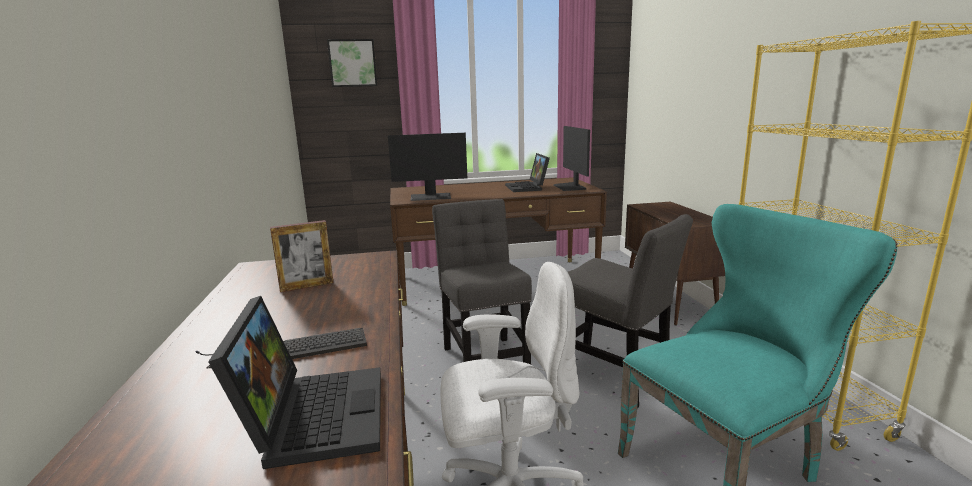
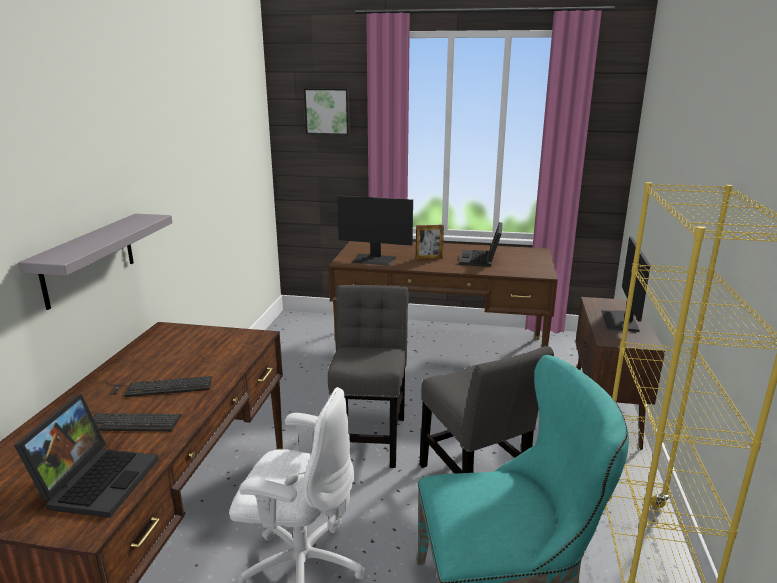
camera: 20 degrees right, 5 degrees up
(170, 163) = (89, 259): none -> grey shelf
(302, 312) = (159, 387): none -> keyboard
(307, 286) = (181, 360): picture frame -> picture frame (429, 258)
(570, 187) = (526, 265): monitor -> monitor (621, 321)

